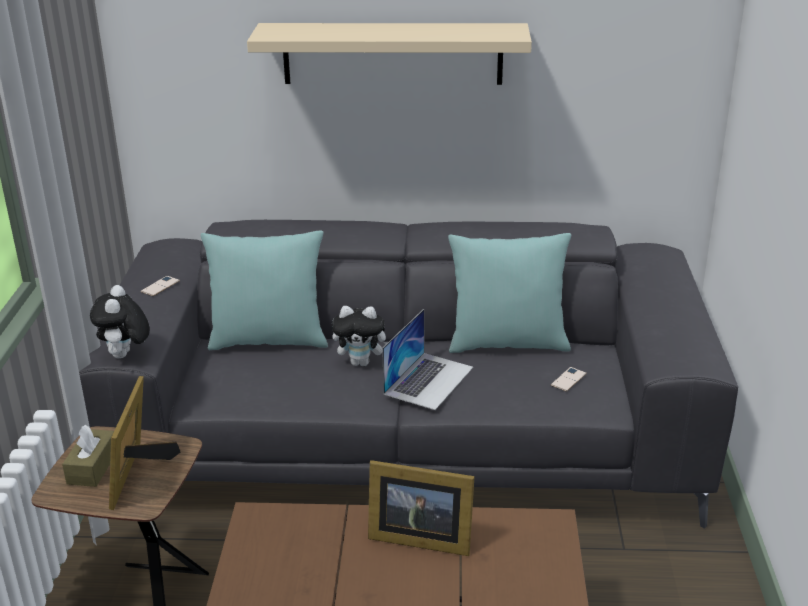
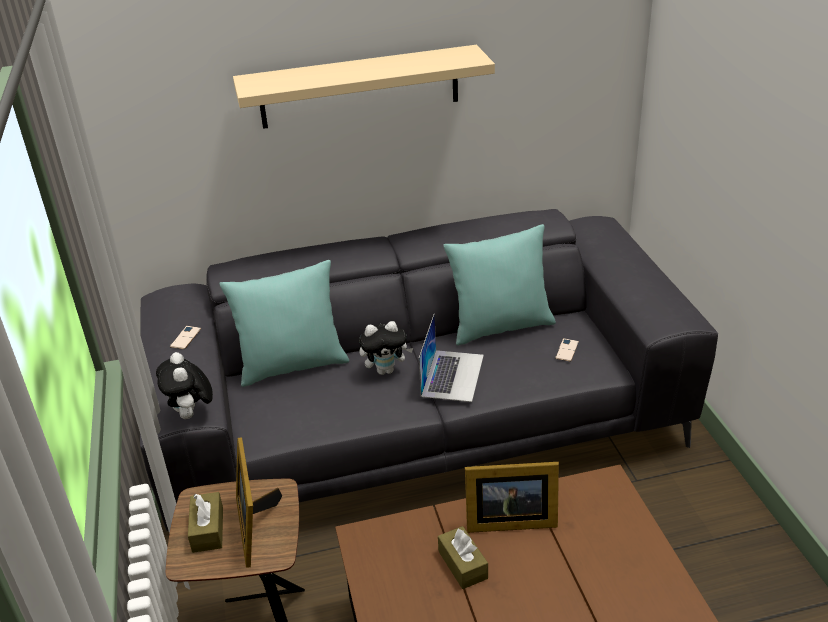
camera: 15 degrees left, 5 degrees up
(346, 569) = (462, 565): none -> brown tissue box

